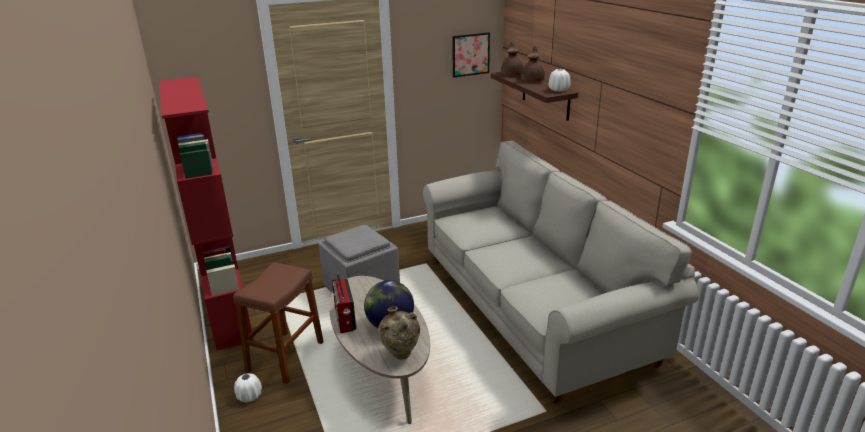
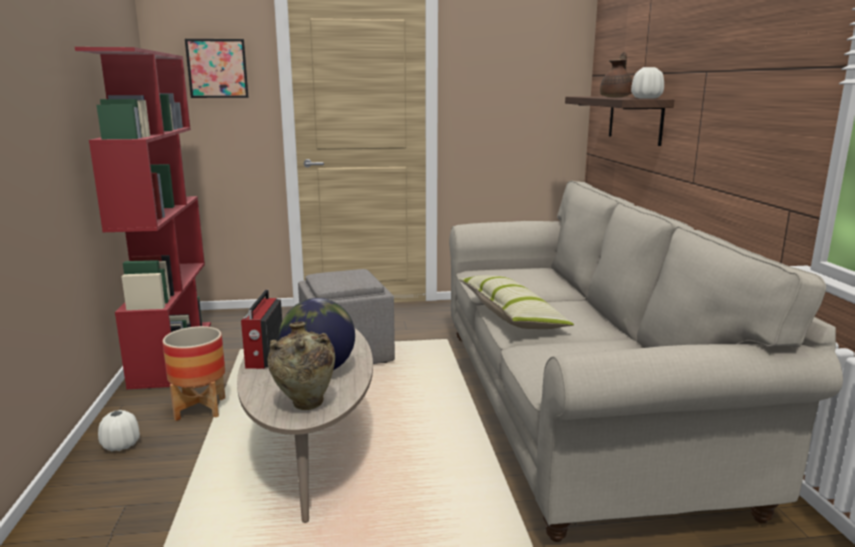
camera: 15 degrees right, 10 degrees down
(285, 356) = (200, 409): brown stool -> planter
(470, 54) = (545, 80): picture -> picture (217, 68)
(494, 260) = (511, 315): none -> pillow
(512, 74) = (592, 96): brown teapot -> none

